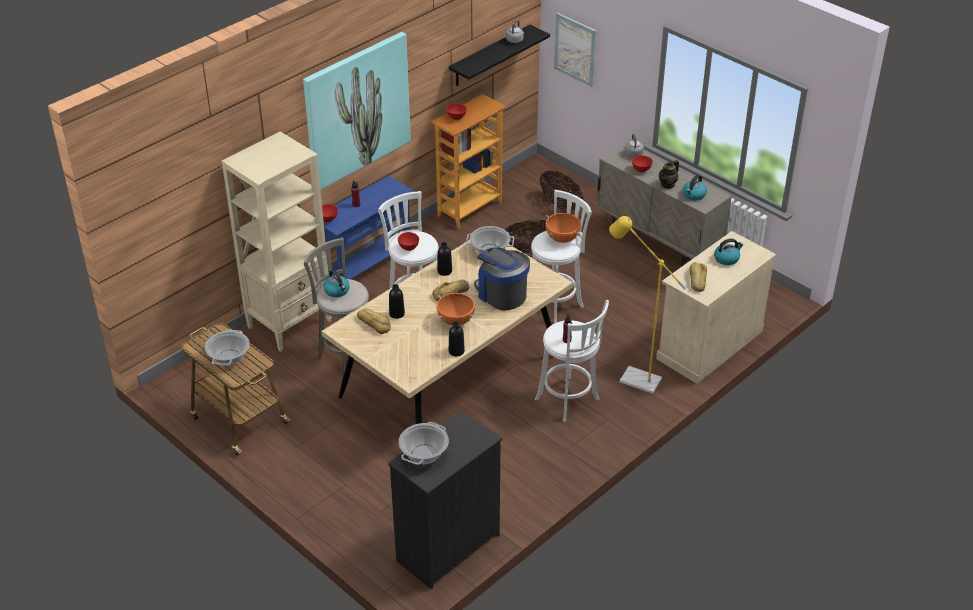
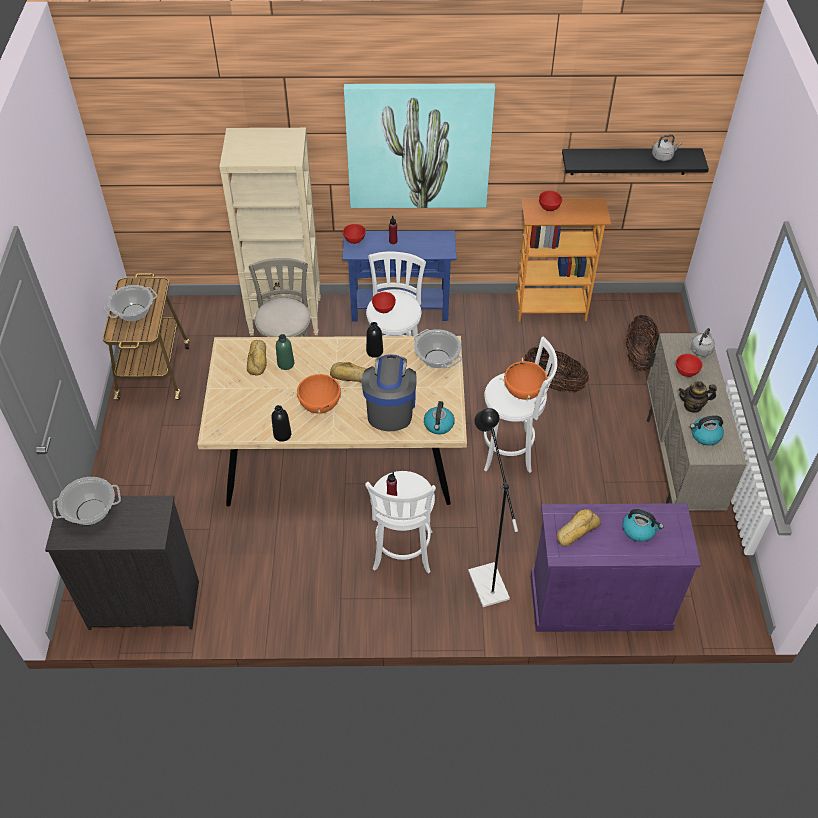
camera: 45 degrees right, 10 degrees up
(337, 291) = (279, 310): kettle -> kettle (439, 425)
(397, 314) = (286, 364): black bottle -> green bottle
(575, 49) = (729, 201): picture -> none
(633, 378) = (485, 577): yellow floor lamp -> black floor lamp
(709, 345) = (599, 601): beige cabinet -> purple cabinet

